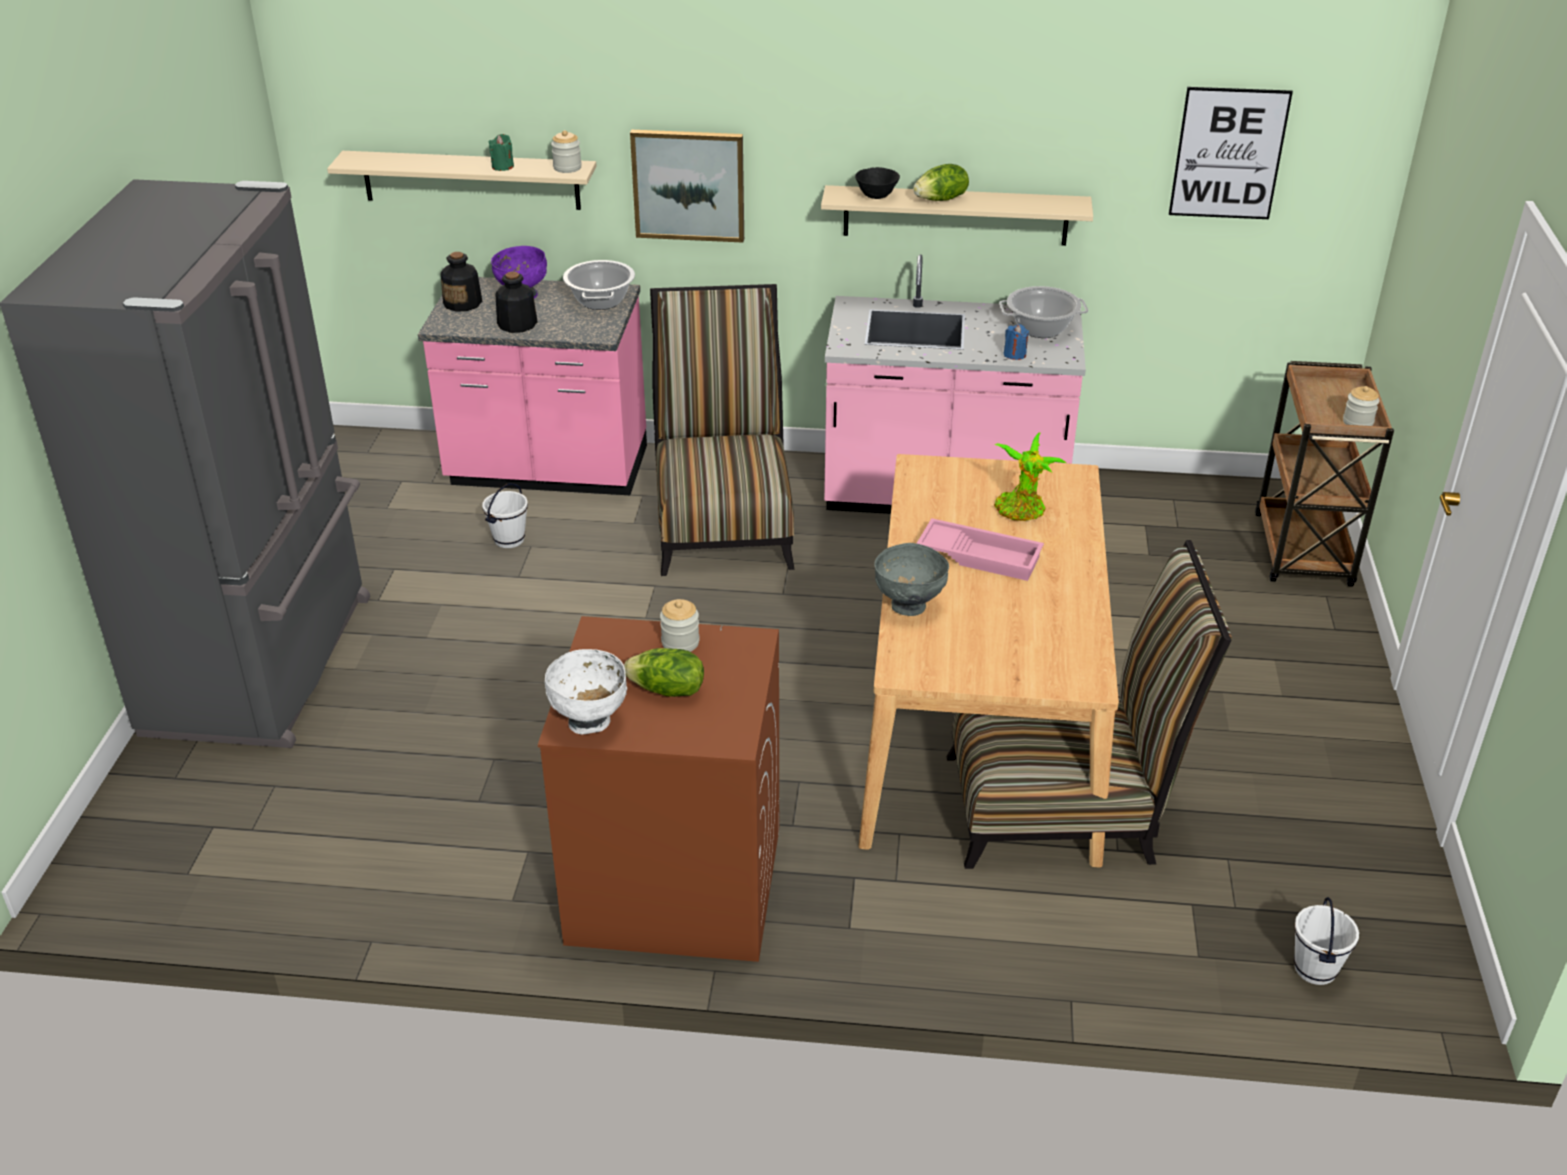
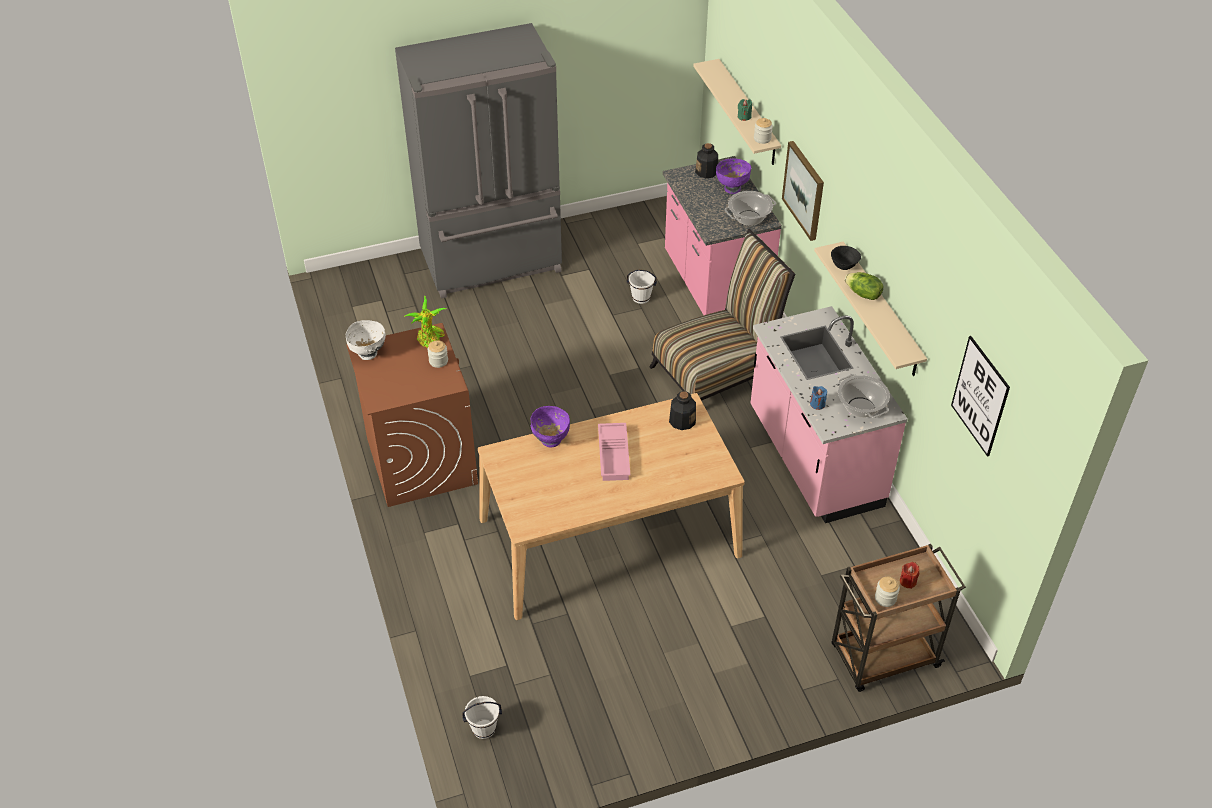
camera: 65 degrees right, 10 degrees up
(516, 324) = (699, 199): bottle -> bottle (682, 420)
(667, 690) = (401, 369): lettuce -> none
(908, 606) = (550, 440): grey bowl -> purple bowl
(1022, 511) = (670, 461): potted plant -> potted plant (430, 340)
(1064, 808) = (553, 593): chair -> none
(1335, 400) = (908, 581): none -> red candle

